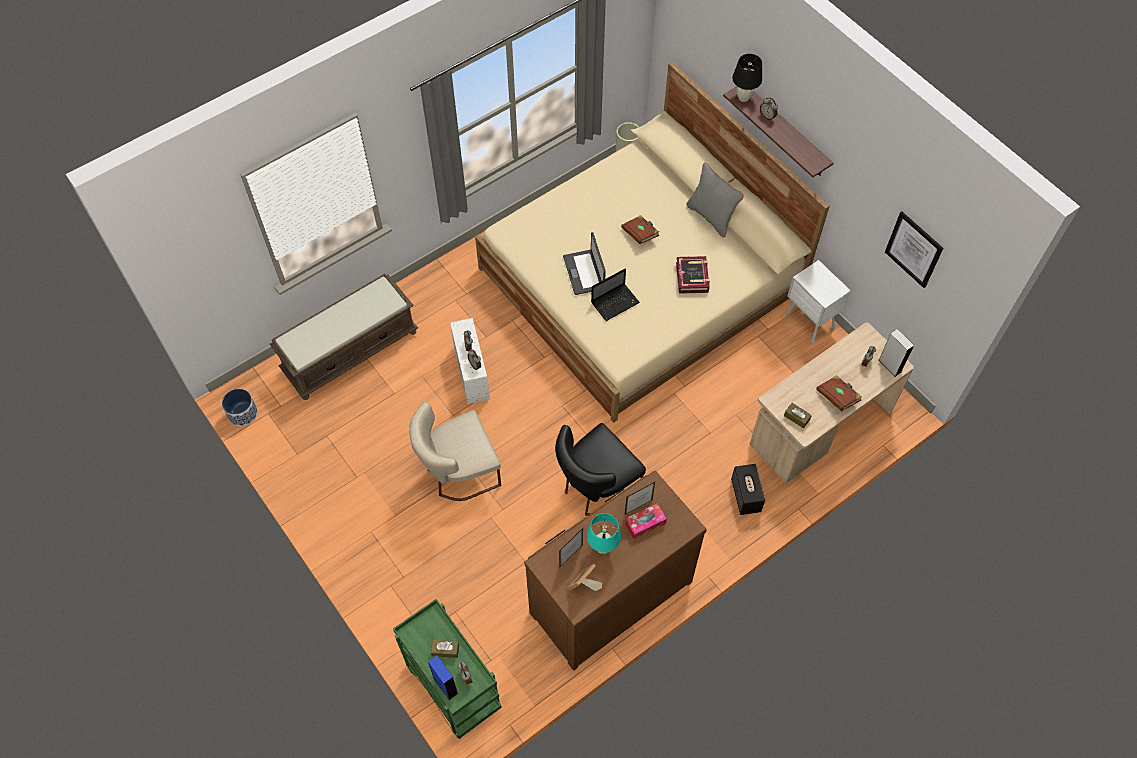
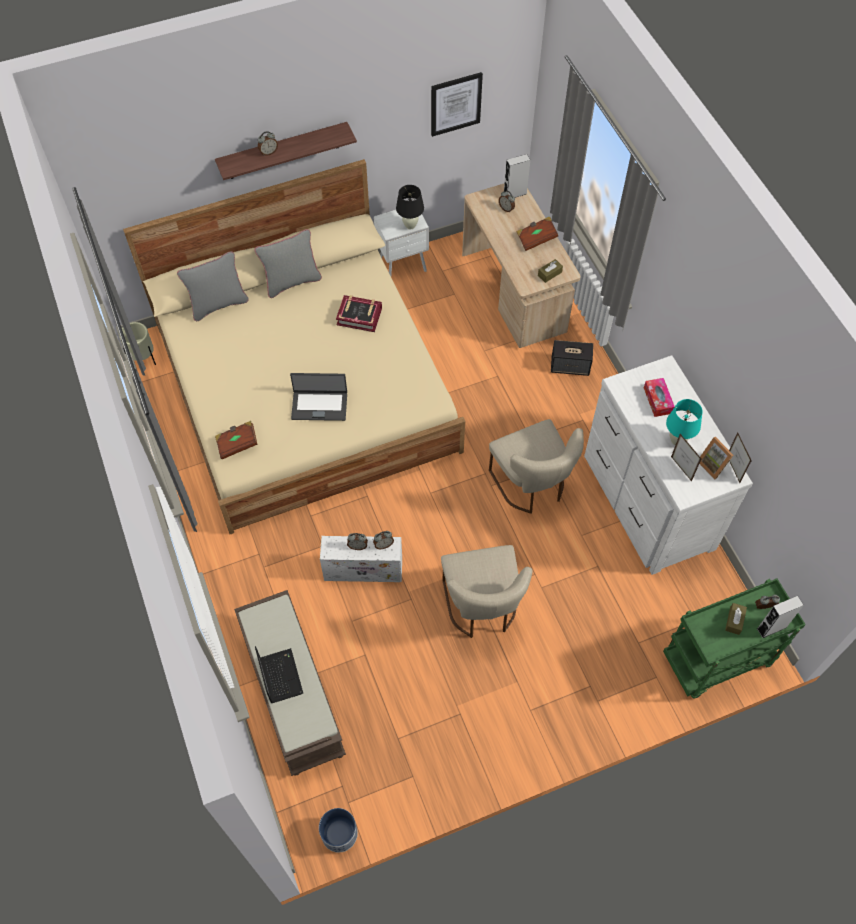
camera: 75 degrees left, 0 degrees up
(445, 685) = (771, 628): blue speaker -> grey speaker
(595, 488) = (532, 485): black chair -> beige chair
(608, 595) = (646, 502): brown dresser -> white dresser
(615, 302) = (366, 387): laptop -> laptop (280, 675)
(638, 507) = (640, 402): picture frame -> picture frame (733, 469)
(640, 234) = (290, 345): brown book -> brown book (237, 444)
(665, 171) = (218, 304): none -> grey pillow
(743, 97) = (236, 163): black table lamp -> black table lamp (410, 225)

